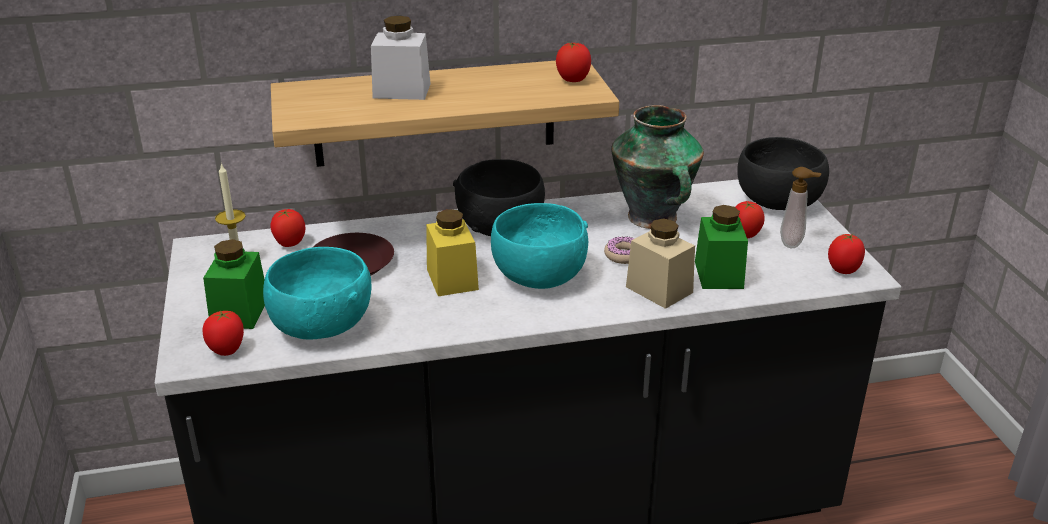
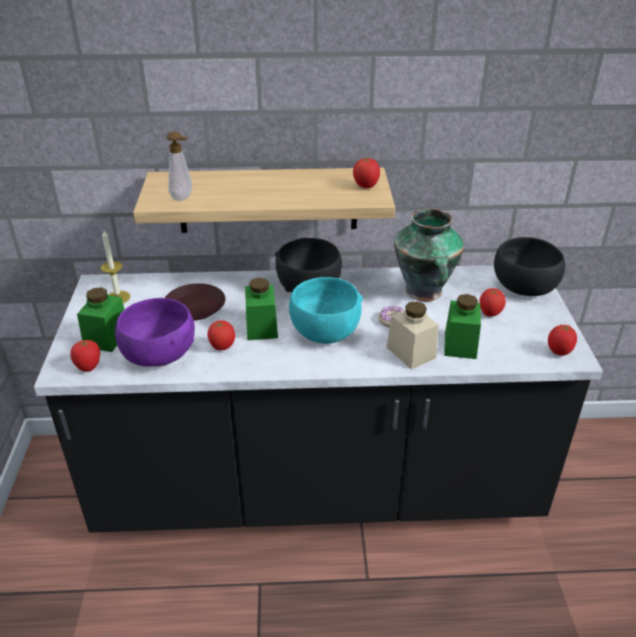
camera: 10 degrees right, 5 degrees up
(289, 244) = (157, 287): tomato -> tomato (222, 347)
(321, 326) = (158, 355): turquoise bowl -> purple bowl
(402, 91) = (237, 185): white jar -> none
(452, 279) = (261, 327): yellow jar -> green jar
(793, 244) = (526, 324): soap dispenser -> soap dispenser (183, 198)

